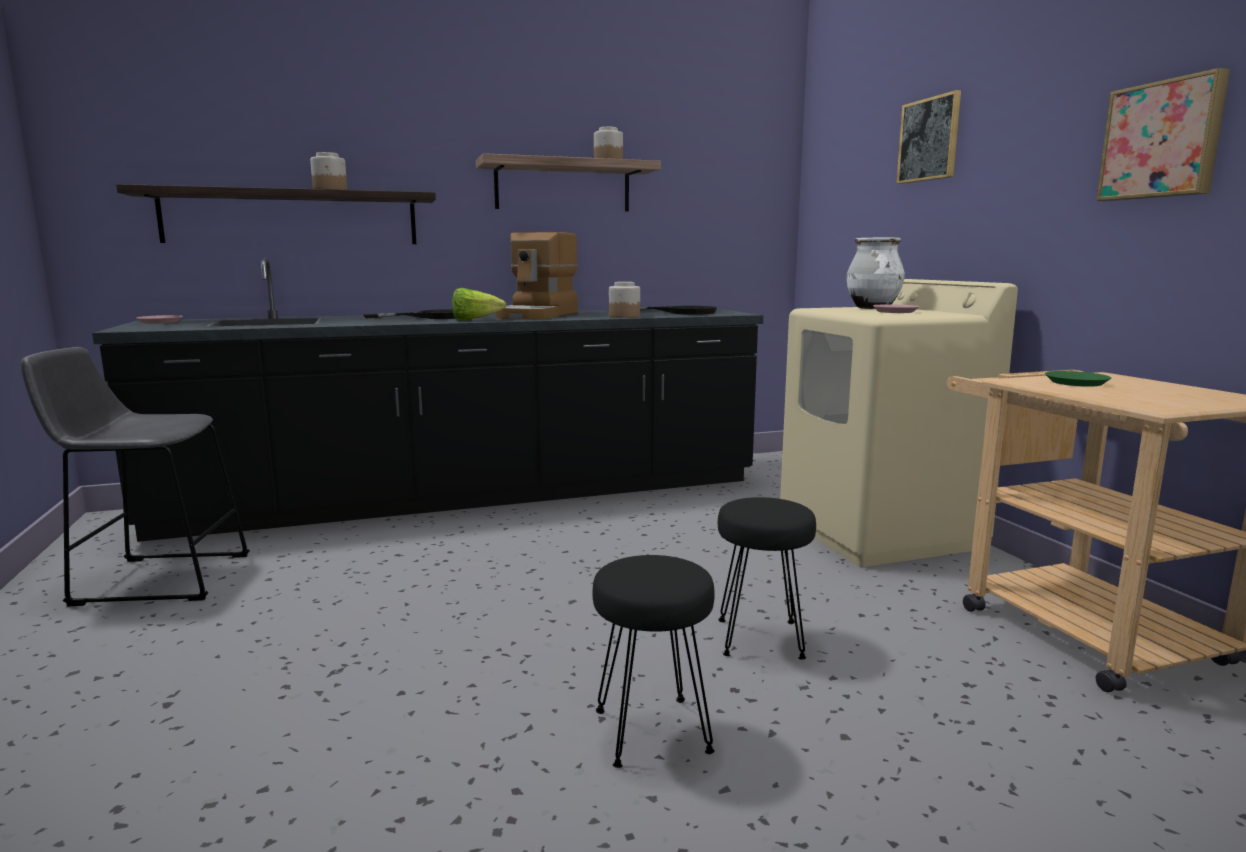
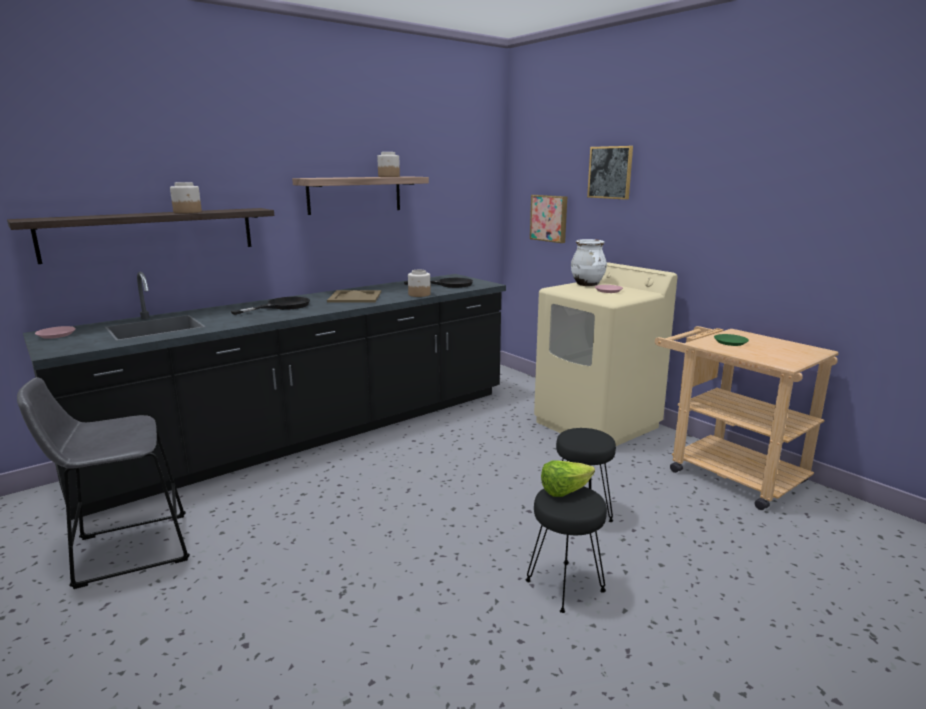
camera: 20 degrees left, 5 degrees up
(475, 320) = (322, 310): lettuce -> lettuce (565, 491)
(538, 315) = (355, 297): coffee machine -> beige tray
(1162, 140) = (763, 202): picture -> picture (549, 218)

